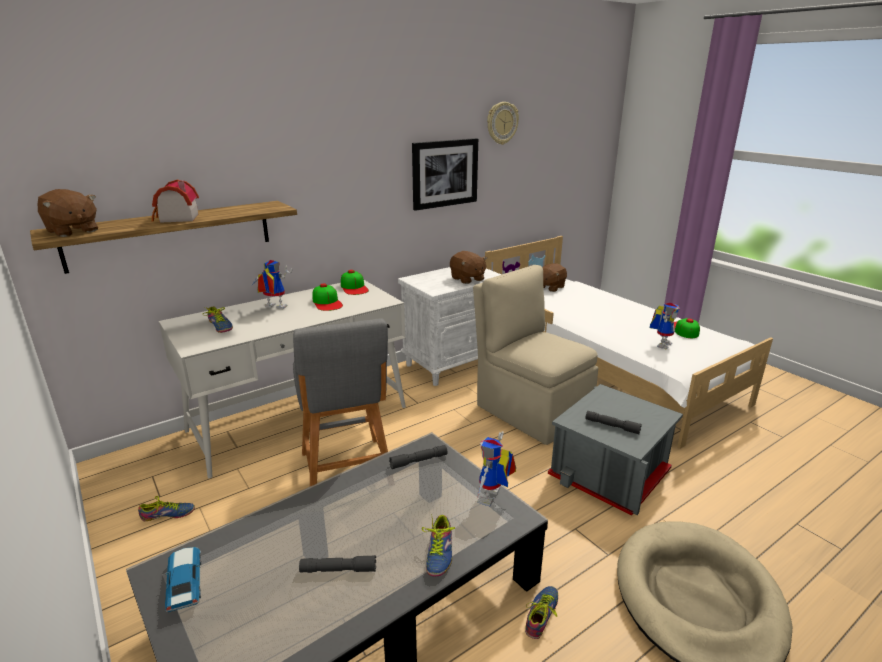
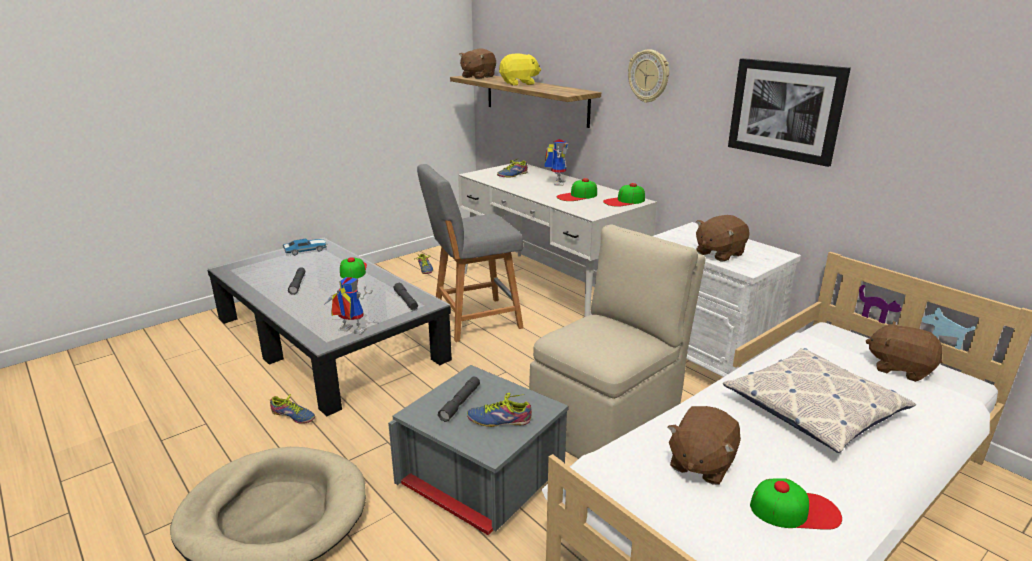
camera: 85 degrees right, 0 degrees up
(176, 218) = (519, 84): toy house -> yellow plush toy
(306, 514) = (353, 270): none -> cap
(437, 553) = (298, 312): shoe -> shoe (499, 418)
(502, 123) = (913, 50): wall clock -> wall clock (649, 76)
(597, 311) = (813, 408): none -> pillow
(661, 343) = (700, 463): toy robot -> brown plush toy

